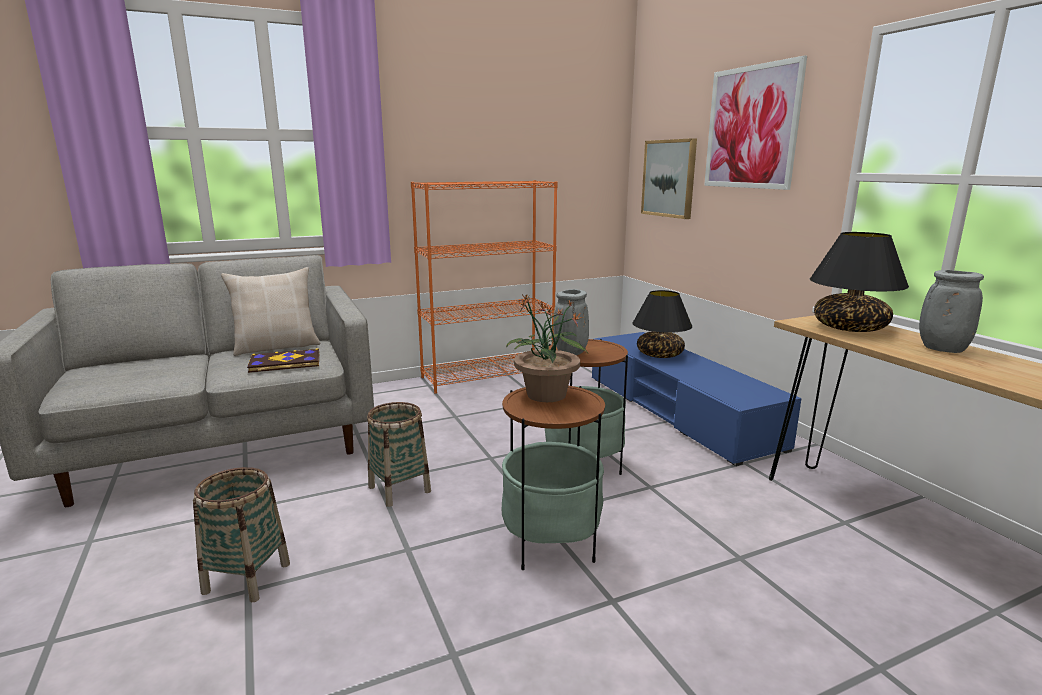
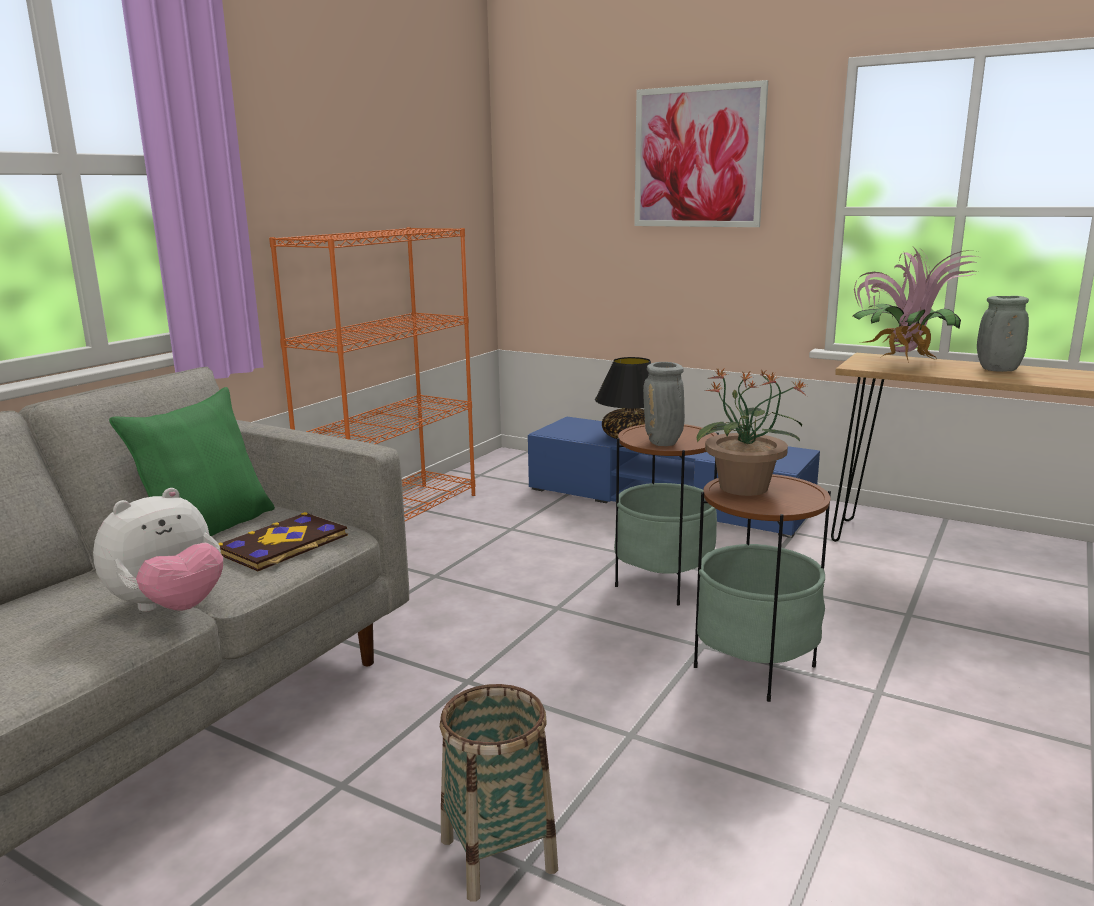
camera: 35 degrees left, 0 degrees up
(187, 379) = (170, 608): none -> plush toy
(277, 347) = (208, 529): beige pillow -> green pillow
(399, 489) = (510, 679): basket -> none
(669, 178) = (571, 218): picture -> none
(849, 328) = (902, 364): black table lamp -> potted plant

